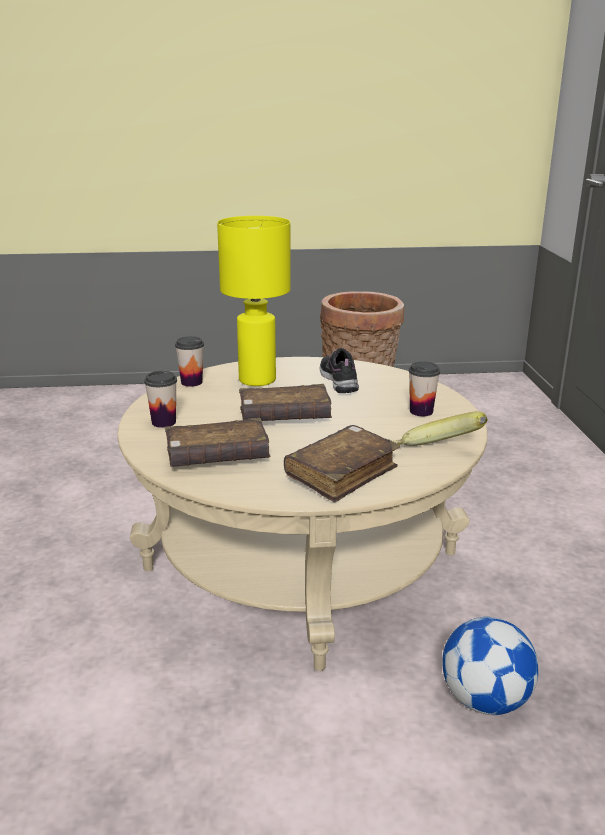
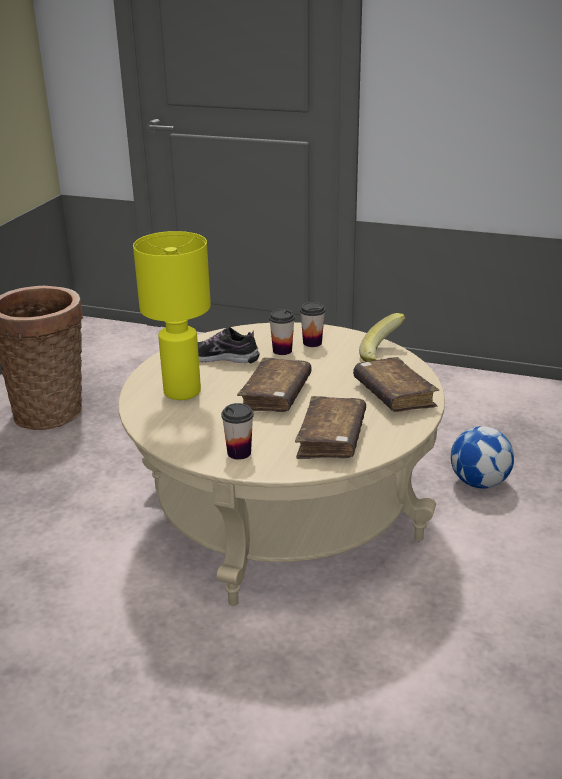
camera: 65 degrees left, 5 degrees up
(191, 382) = (153, 424): cup -> cup (282, 350)

